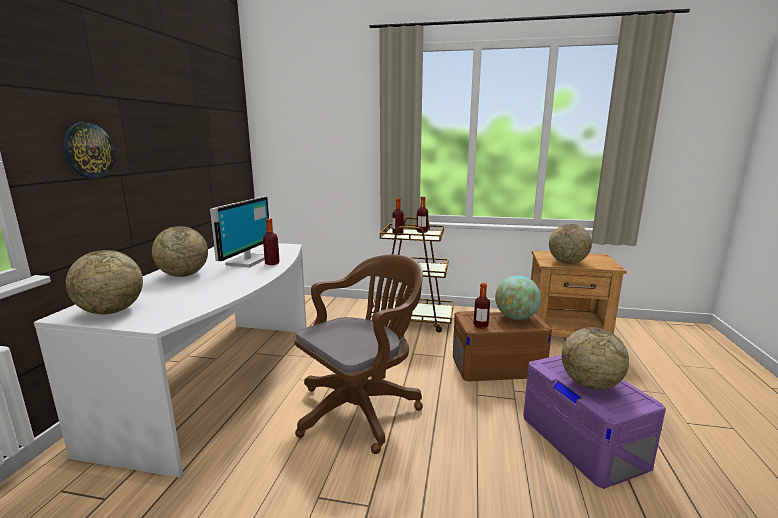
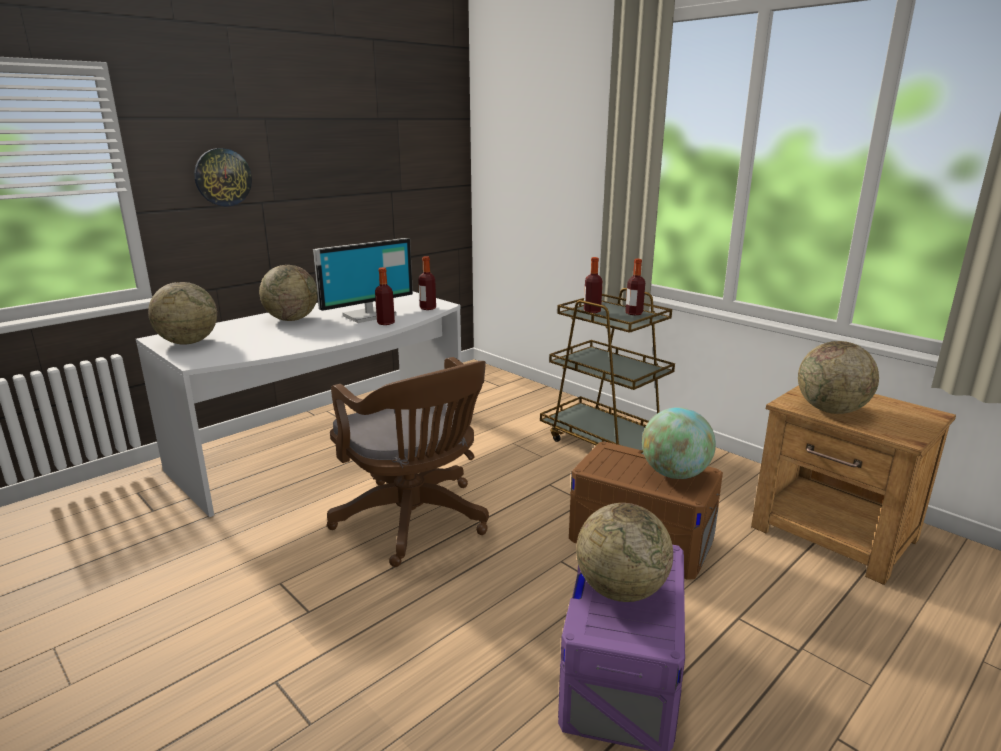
camera: 35 degrees right, 5 degrees up
(362, 408) = (416, 522): brown office chair -> brown office chair turned 60 degrees clockwise
(480, 326) = (604, 469): bottle -> bottle (427, 308)

